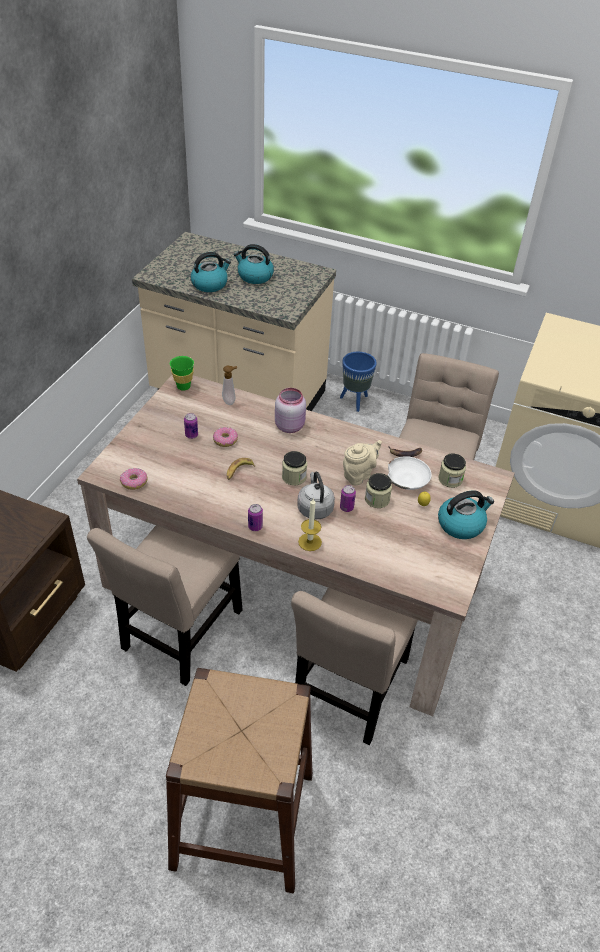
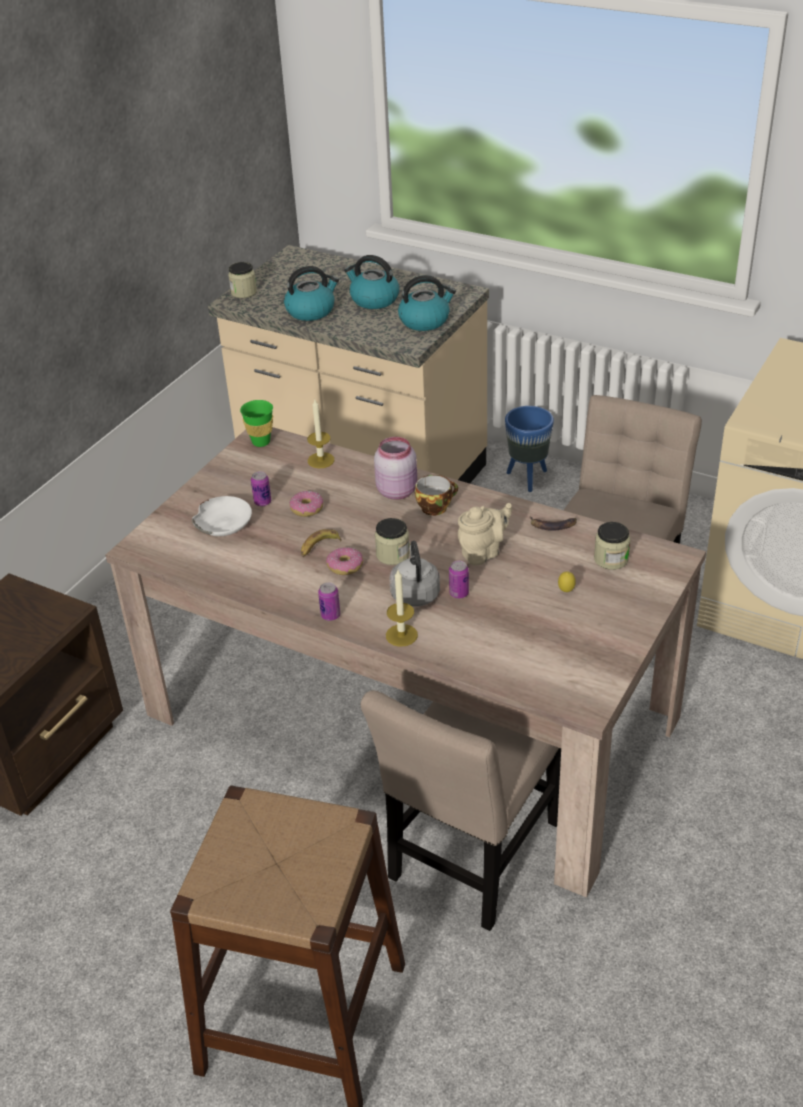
camera: 10 degrees right, 5 degrees down
(134, 482) = (178, 559): donut -> donut (345, 566)
(179, 635) = (244, 779): beige chair -> none
(230, 401) = (321, 460): soap dispenser -> candle
(319, 438) = (435, 507): none -> cup
(377, 499) = (503, 584): jar -> jar (244, 292)
(407, 478) = (550, 558): white bowl -> white bowl (224, 524)
(461, 524) = (616, 616): kettle -> kettle (425, 320)

